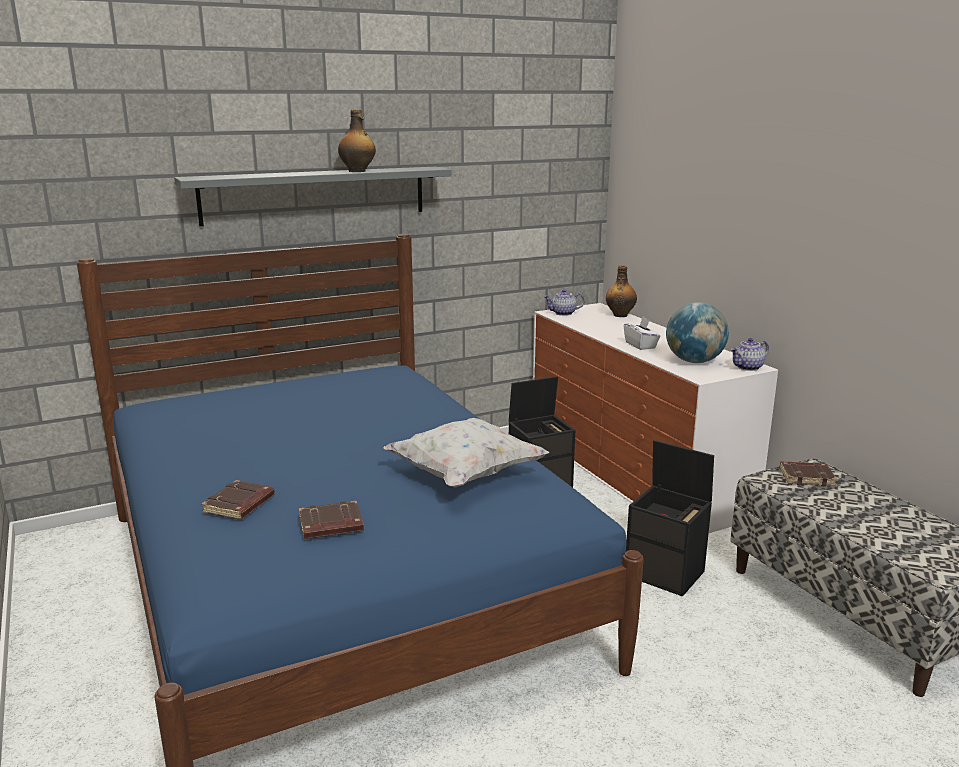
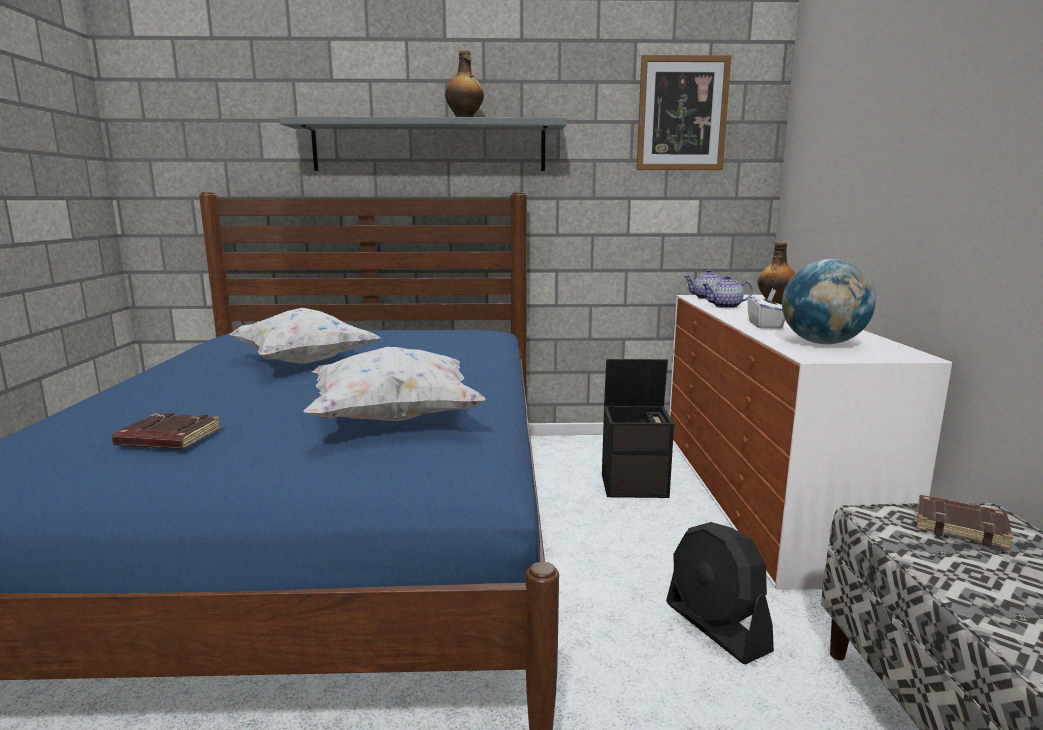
camera: 25 degrees right, 5 degrees down
(239, 505) = (133, 406): brown book -> none
(300, 434) = (304, 362): none -> white pillow
(532, 155) = (682, 114): none -> picture
(666, 573) = (716, 627): black storage box -> black fan
(748, 368) = (901, 355): teapot -> teapot (725, 307)

